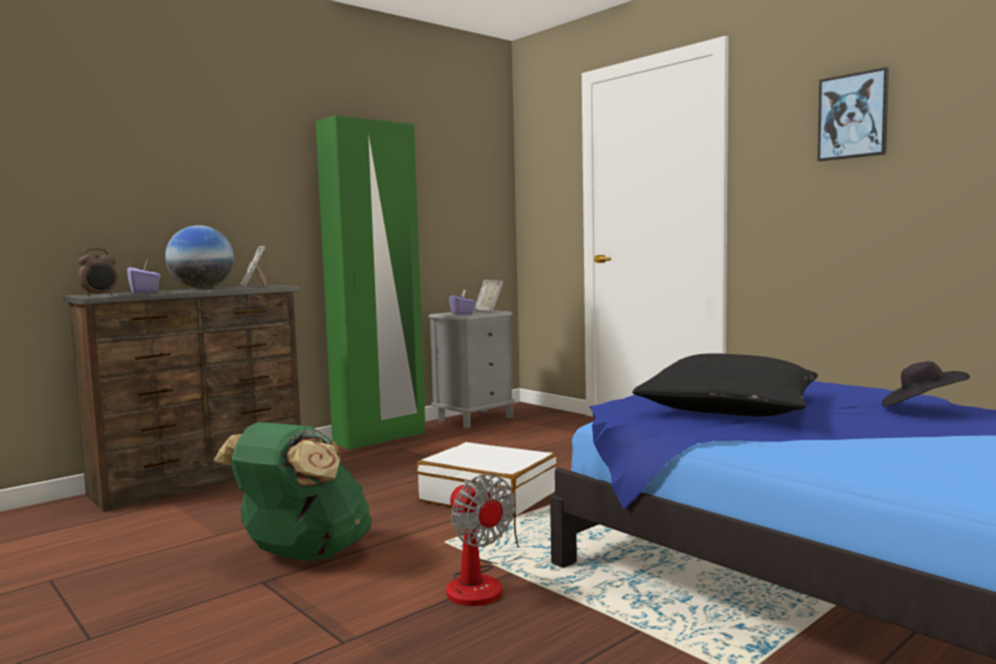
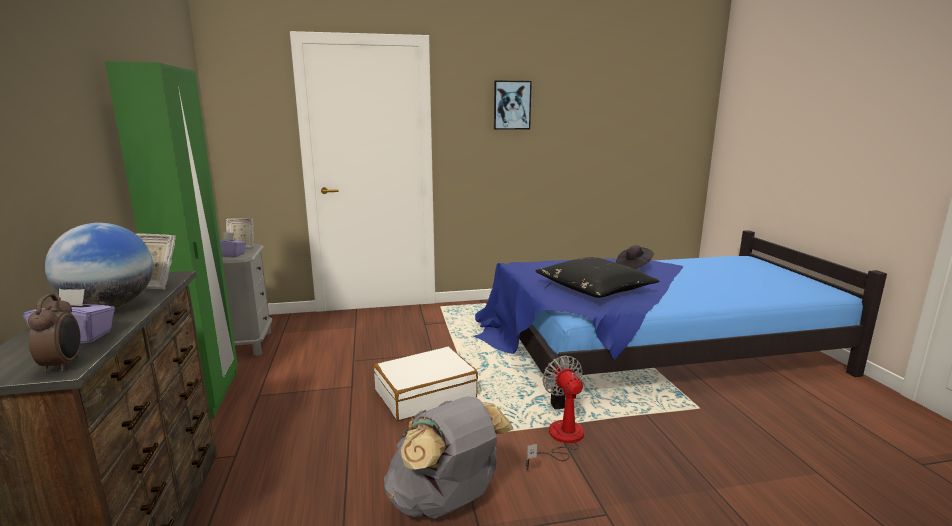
camera: 60 degrees left, 10 degrees up
(302, 555) = (446, 502): green backpack -> grey backpack
(482, 582) = (560, 439): fan -> fan turned 105 degrees counterclockwise

